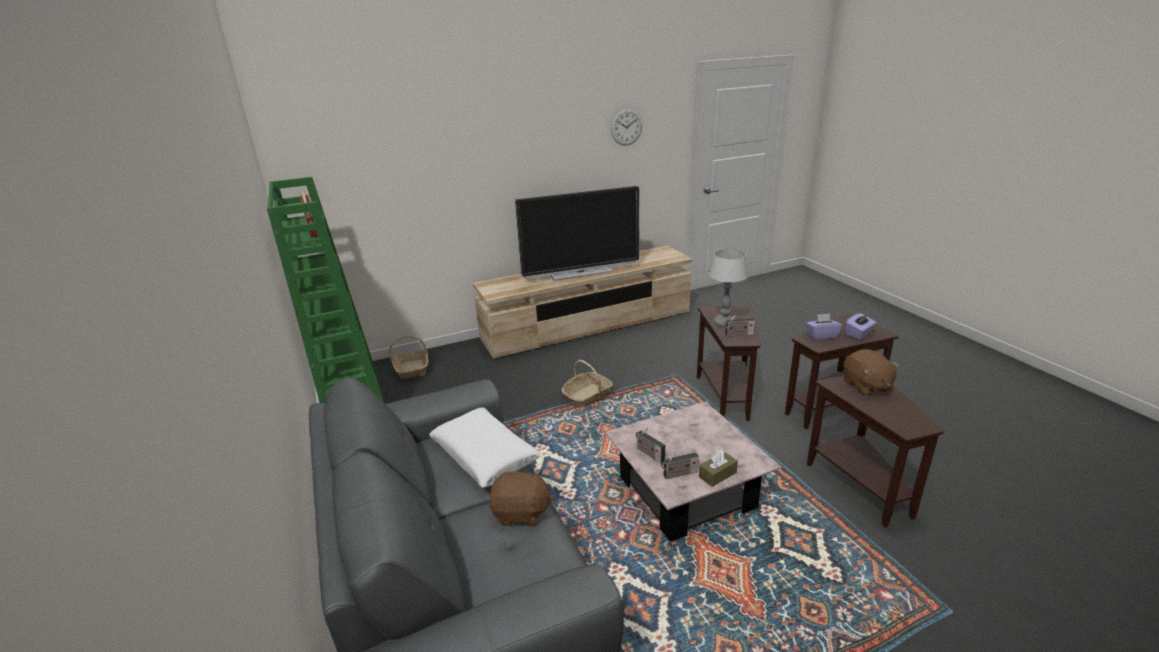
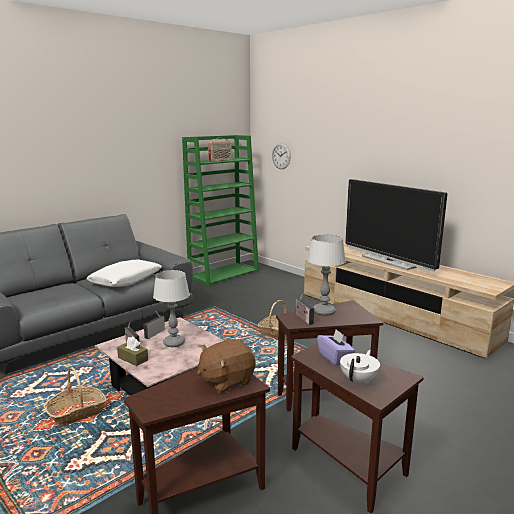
camera: 70 degrees right, 10 degrees down
(412, 369) = (272, 277): basket -> basket (77, 413)
(521, 513) = (73, 295): brown plush toy -> none
(626, 127) = (485, 138): wall clock -> wall clock (281, 156)
(683, 441) = (174, 343): none -> table lamp
(858, 334) = (359, 380): purple tissue box -> white teapot

